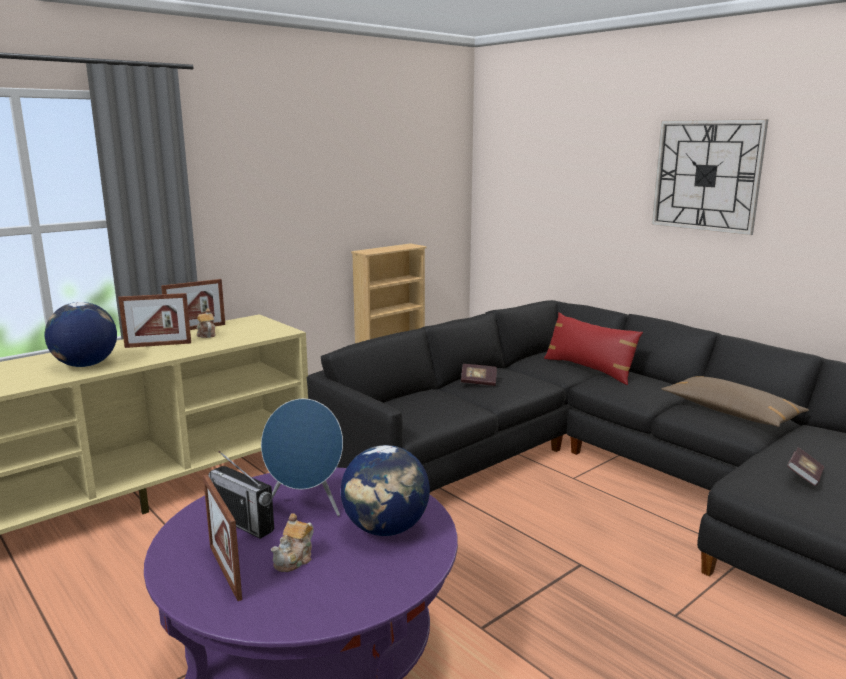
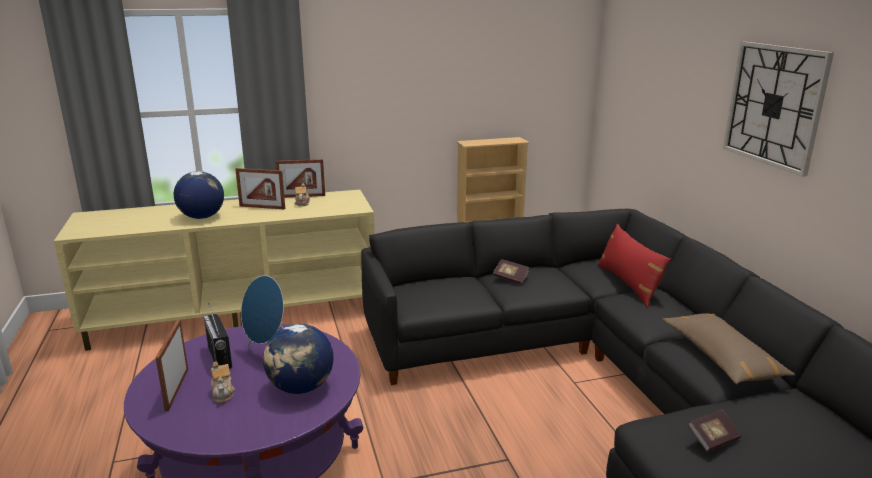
camera: 25 degrees right, 5 degrees up
(294, 559) = (223, 393): teapot -> teapot turned 75 degrees counterclockwise

